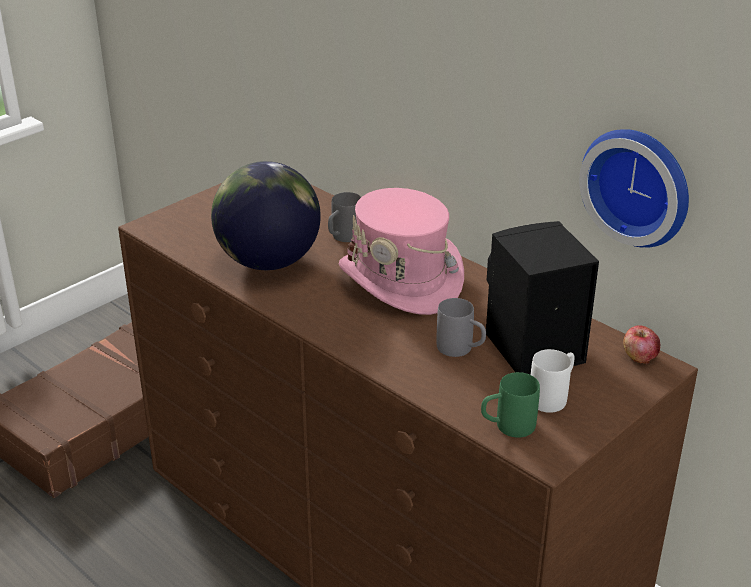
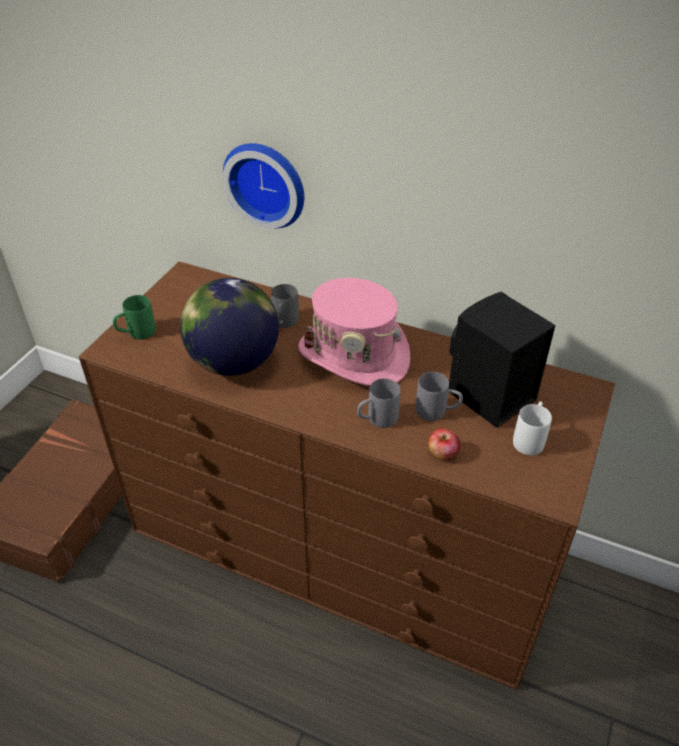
camera: 20 degrees left, 10 degrees up
(388, 342) = (376, 420): none -> grey mug
(507, 427) = (512, 478): green mug -> green mug (136, 333)
(639, 185) = (562, 250): wall clock -> wall clock (267, 183)
(639, 356) = (570, 383): apple -> apple (442, 453)

